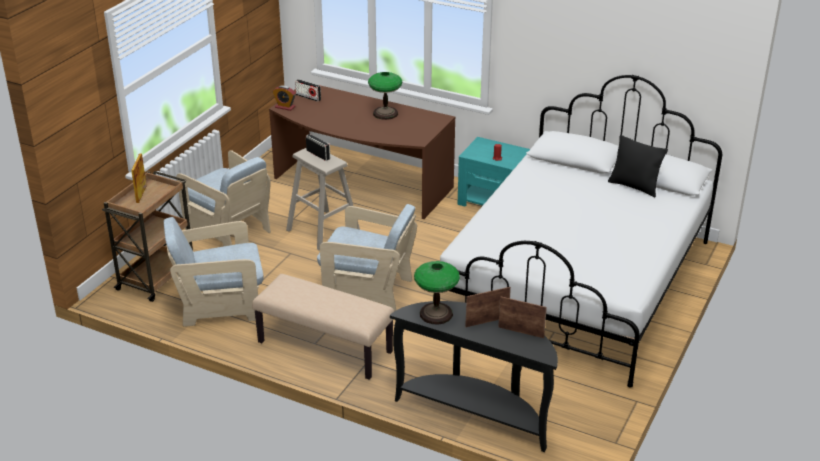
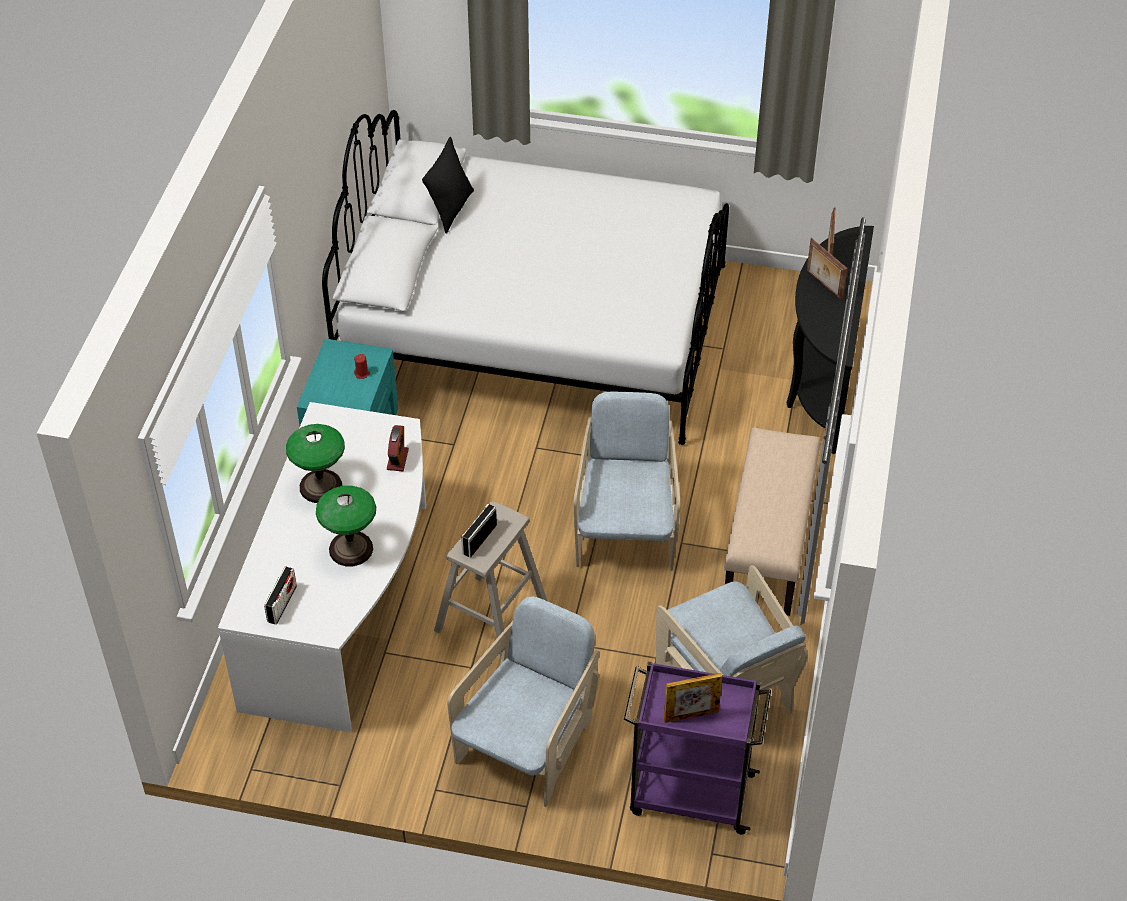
camera: 105 degrees left, 15 degrees up
(157, 277) = (689, 794): brown cart -> purple cart
(285, 107) = (328, 626): alarm clock -> alarm clock (397, 459)
(360, 185) = (344, 606): brown desk -> white desk
(436, 314) = (831, 328): table lamp -> table lamp (351, 549)

